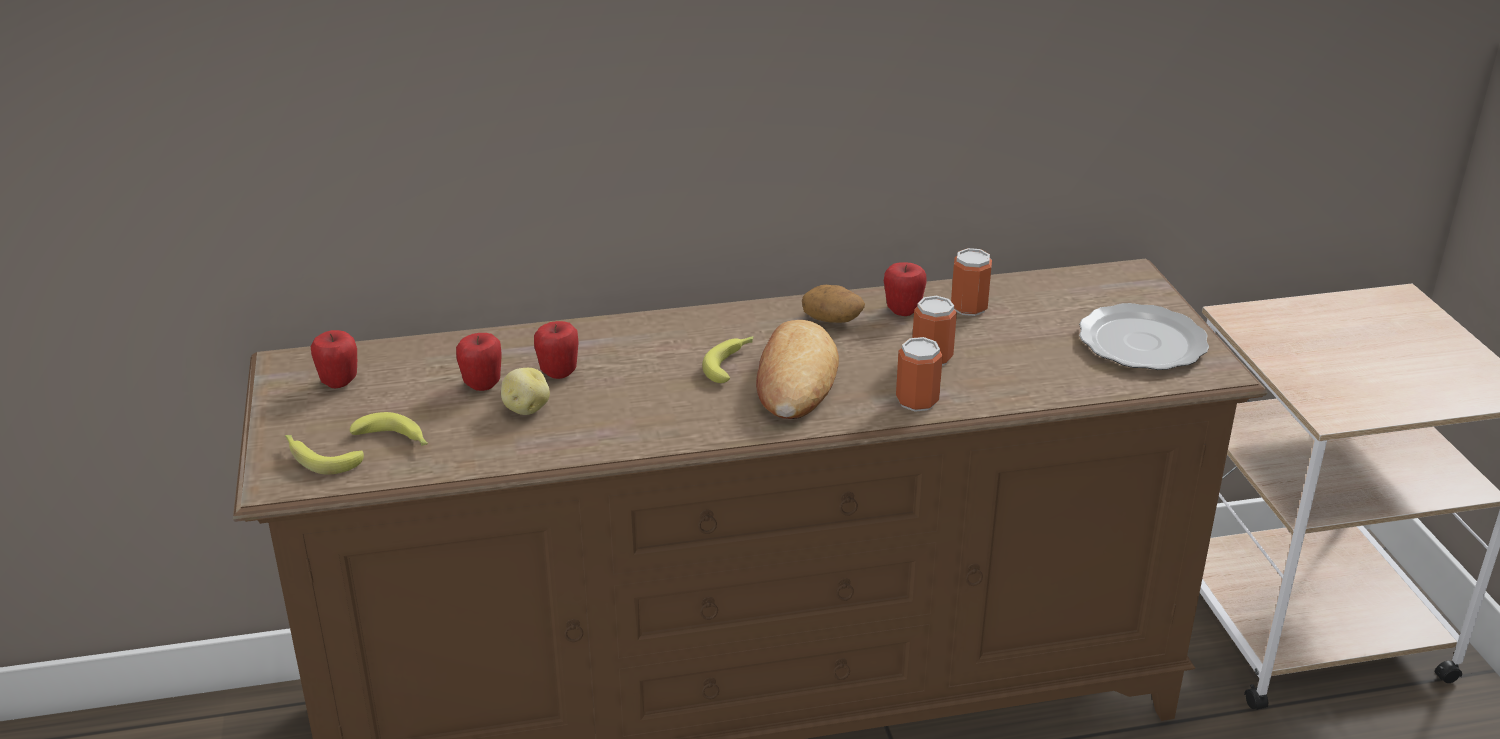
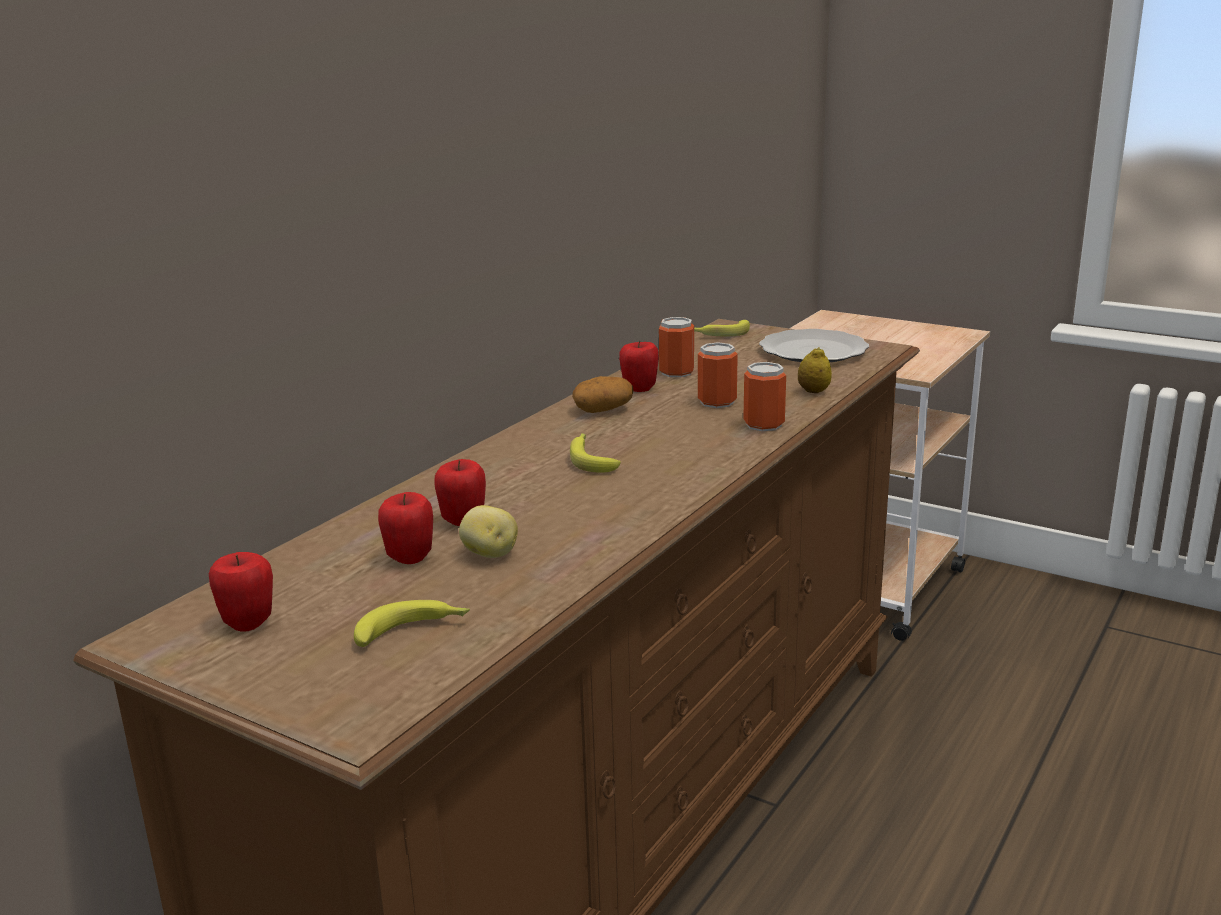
camera: 45 degrees left, 10 degrees down
(319, 458) = (363, 683): banana -> banana (720, 334)
(794, 380) = (659, 448): bread -> none
(1035, 389) = (813, 391): none -> lemon

